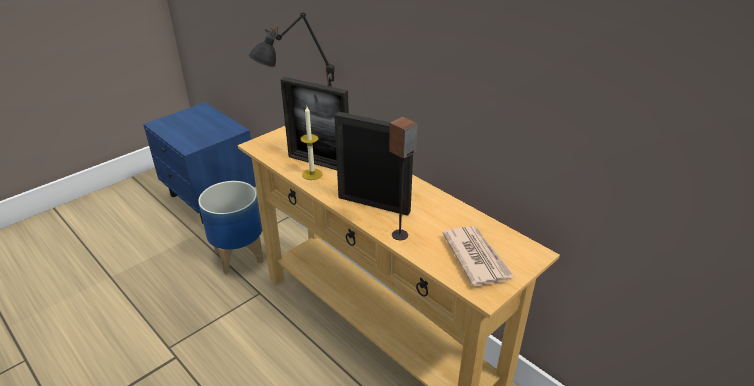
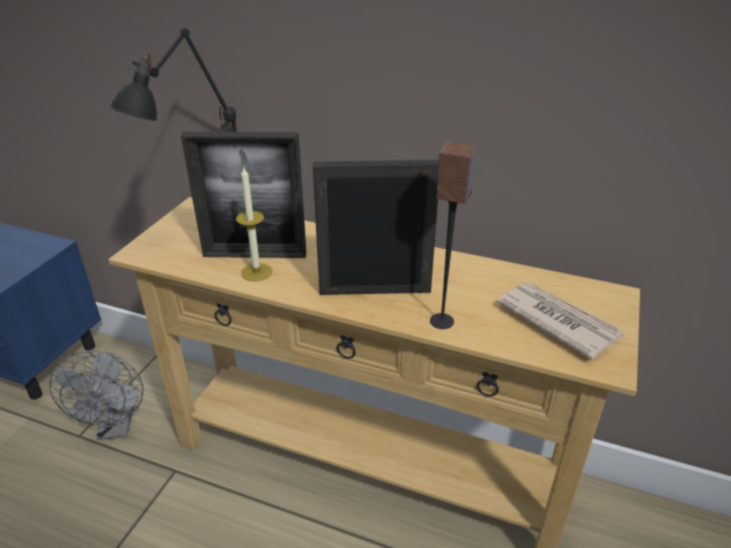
camera: 25 degrees left, 0 degrees up
(240, 256) = (116, 427): planter -> grey fan

